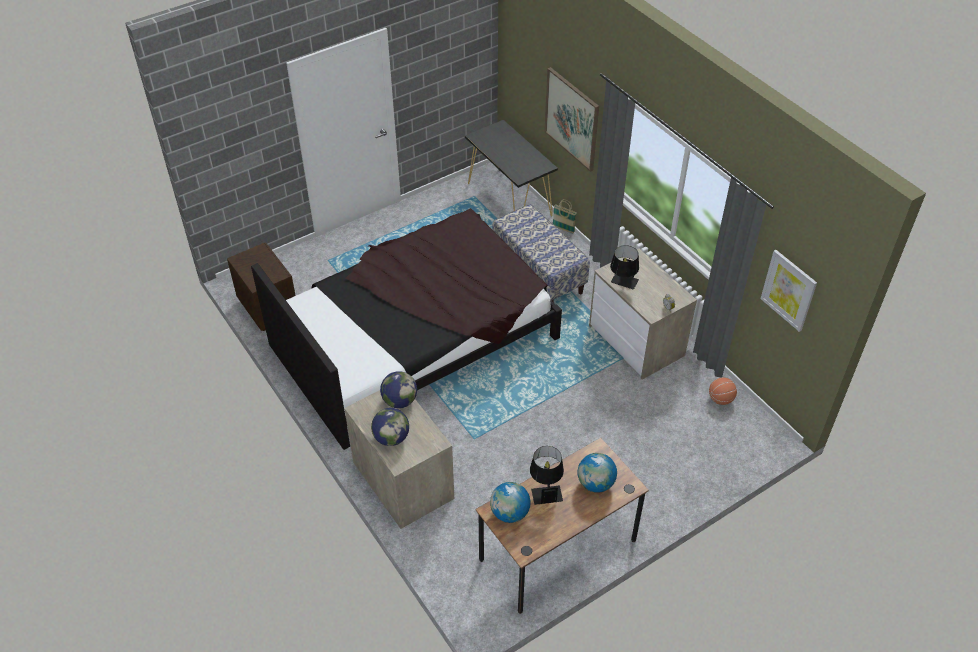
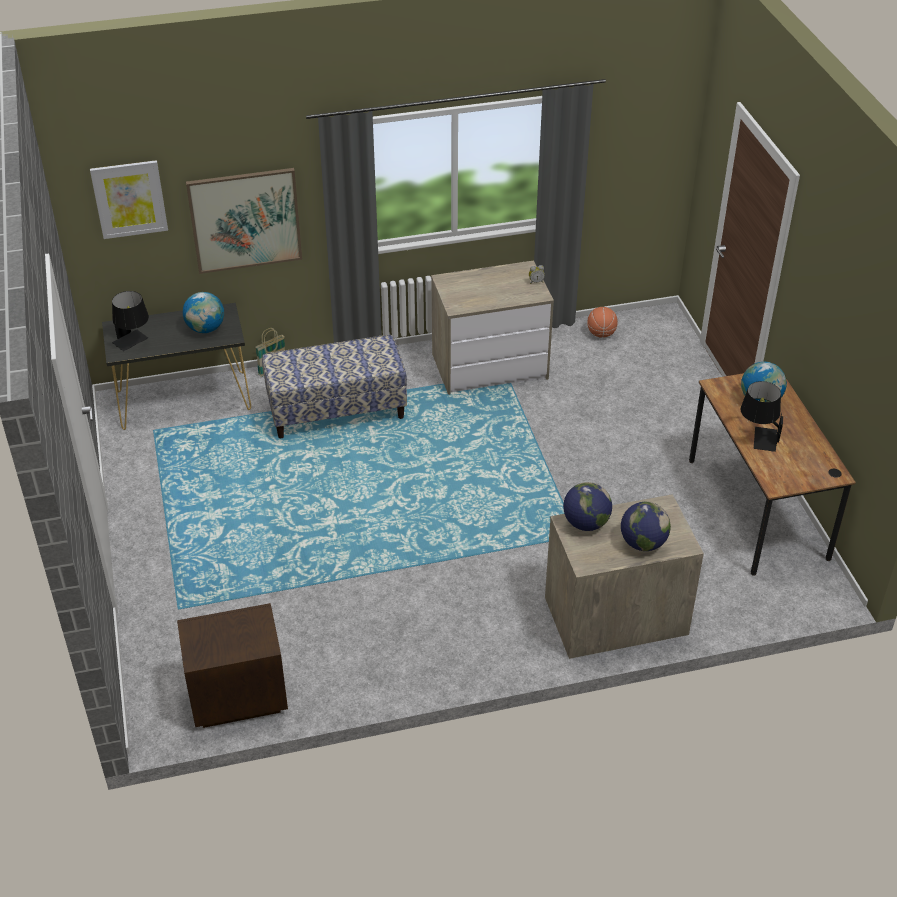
camera: 70 degrees left, 5 degrees down
(414, 338) = (384, 551): bed -> none
(509, 513) = (782, 472): globe -> globe (206, 329)
(623, 284) = (482, 302): black table lamp -> black table lamp (134, 343)
(788, 290) = (628, 158): picture -> picture (129, 199)

